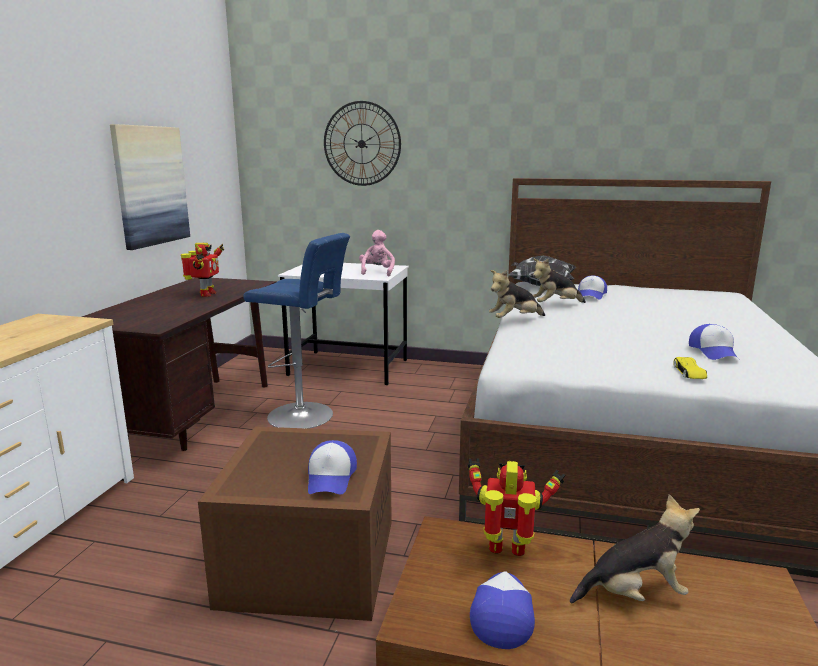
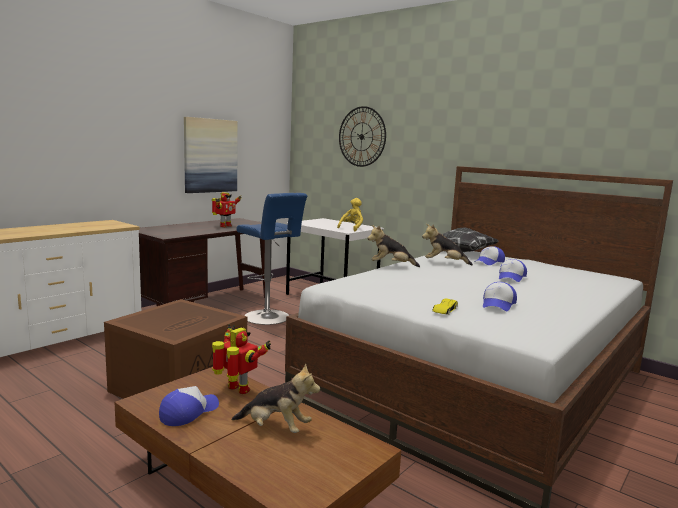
camera: 25 degrees right, 5 degrees down
(331, 477) = (179, 327): cap -> cap (511, 277)
(377, 272) = (352, 228): pink plush toy -> yellow plush toy

